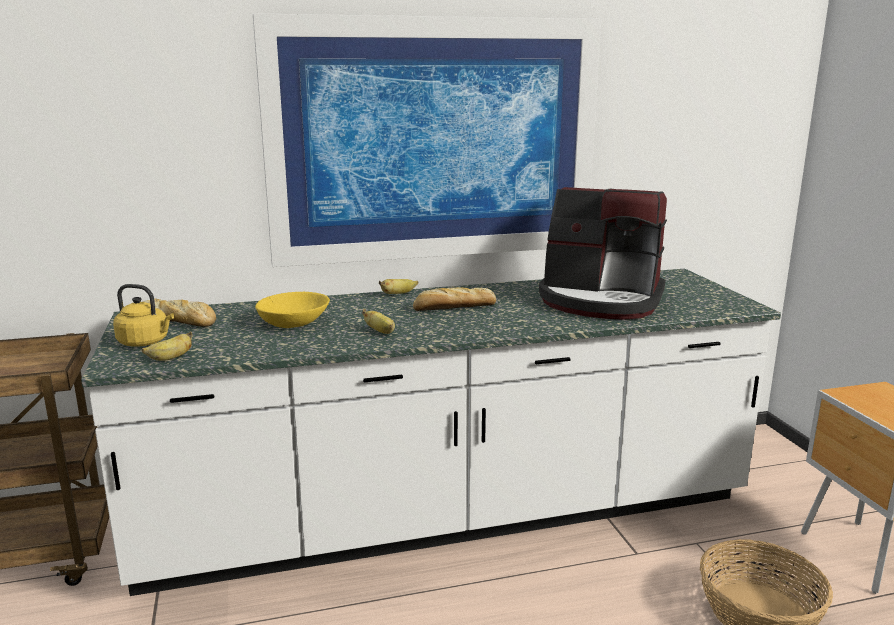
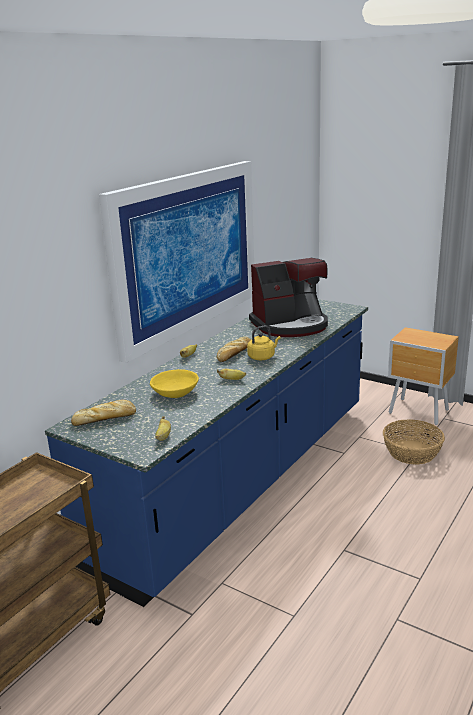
camera: 40 degrees left, 5 degrees up
(146, 342) = (124, 436): yellow kettle -> yellow kettle (262, 357)
(447, 514) = (242, 479): white counter -> blue counter

